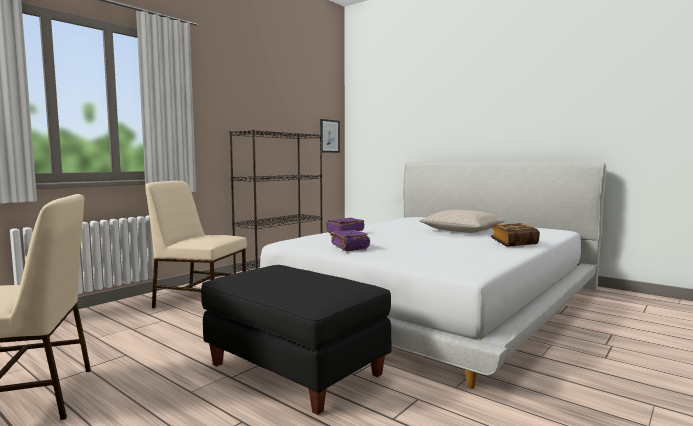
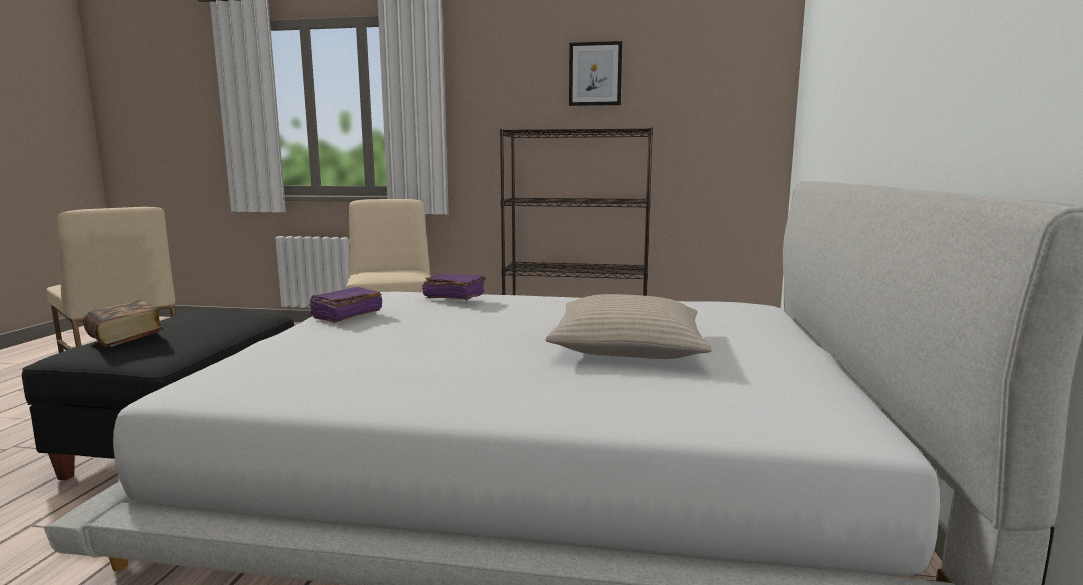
camera: 60 degrees right, 5 degrees up
(329, 136) = (744, 127): picture -> picture (595, 74)
(514, 243) = (502, 395): book -> book (126, 339)

